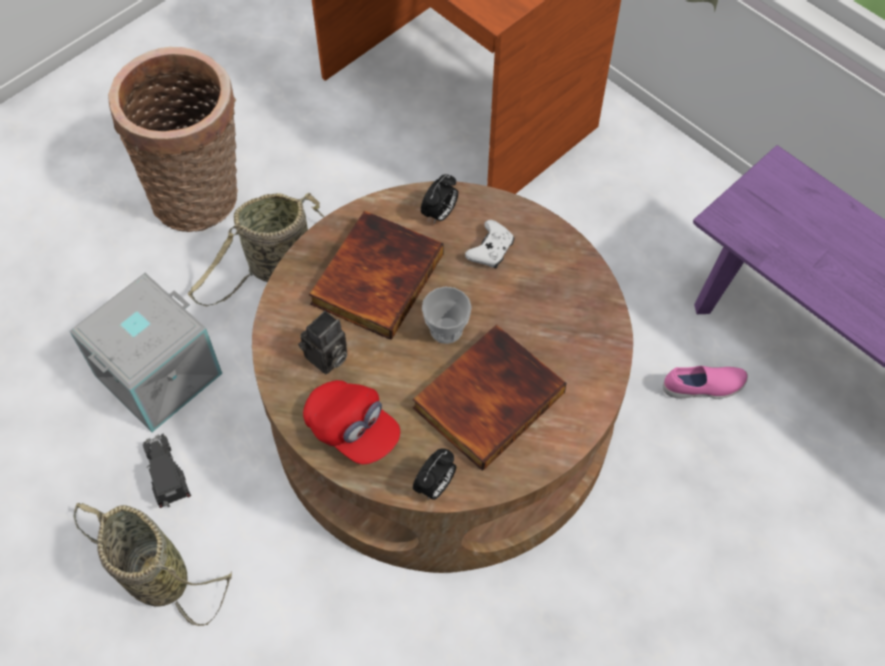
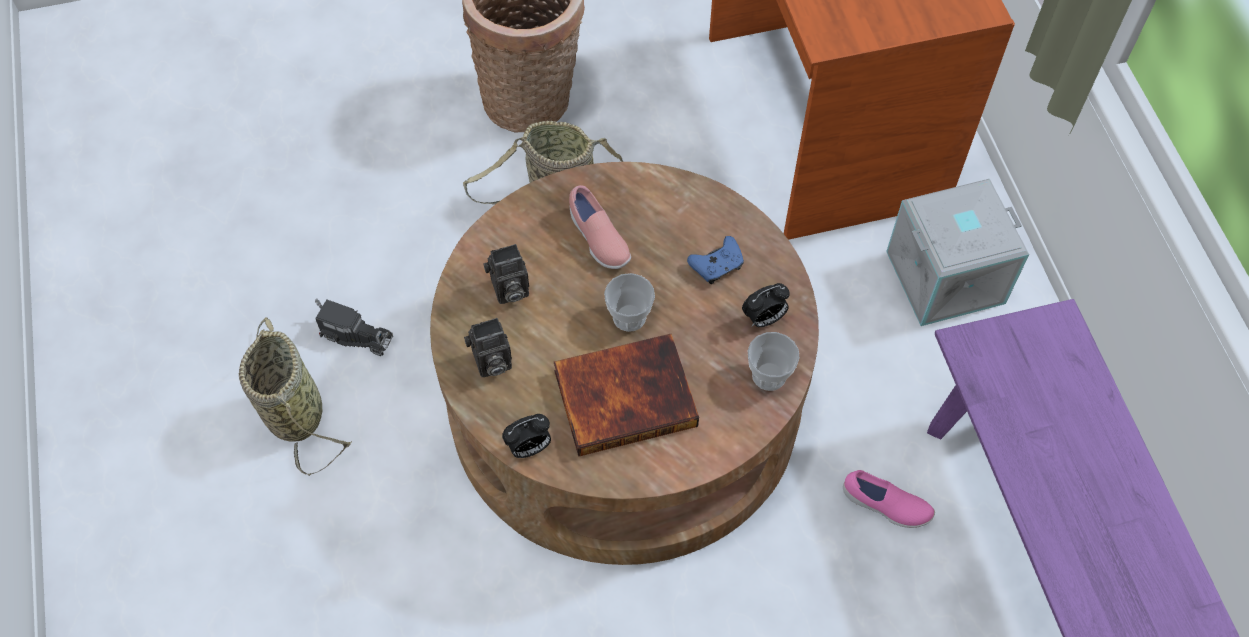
camera: 30 degrees right, 0 degrees up
(158, 373) = (400, 240): grey storage box -> grey storage box (945, 275)
(167, 477) = (354, 335): toy truck -> toy truck turned 105 degrees clockwise
(352, 430) = (491, 363): red cap -> camera
(375, 277) = (598, 239): book -> pink shoe
(440, 214) = (693, 210): alarm clock -> alarm clock (763, 319)
(491, 250) = (717, 266): white game controller -> blue game controller
(593, 320) = (769, 375): none -> cup

